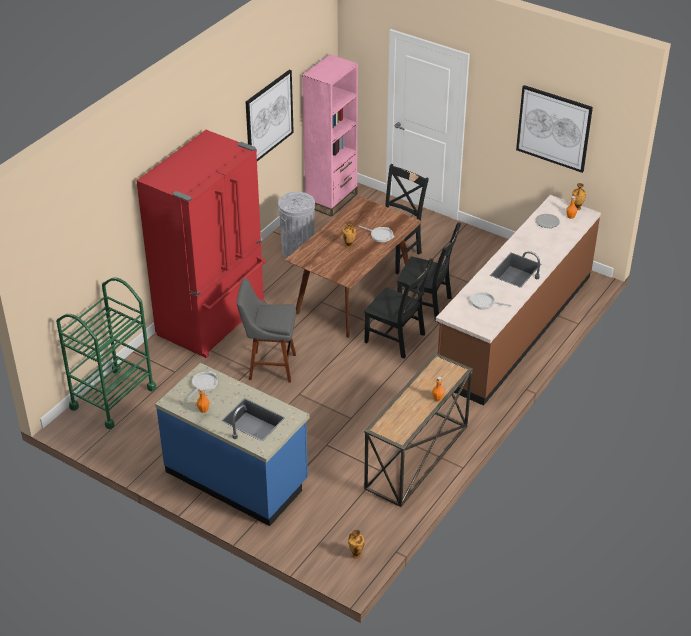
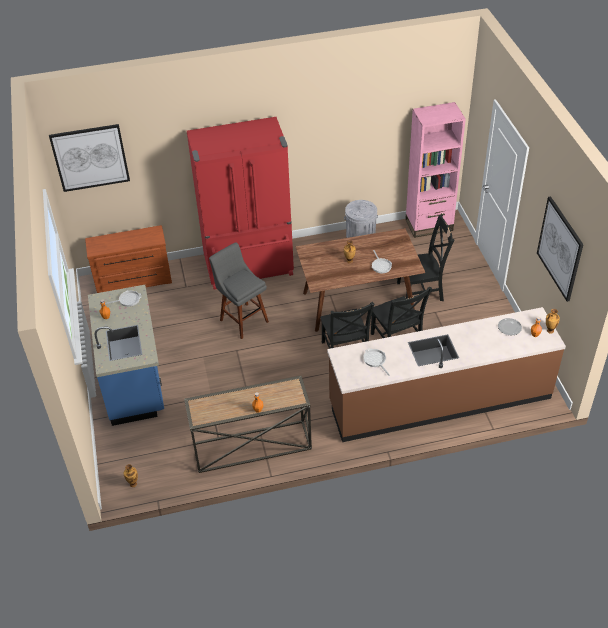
camera: 45 degrees right, 5 degrees up
(113, 398) = (134, 281): green cart -> brown dresser
(269, 117) = (365, 131): picture -> picture (90, 157)

